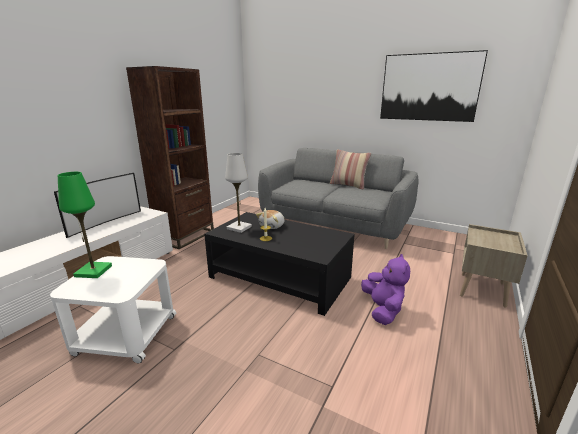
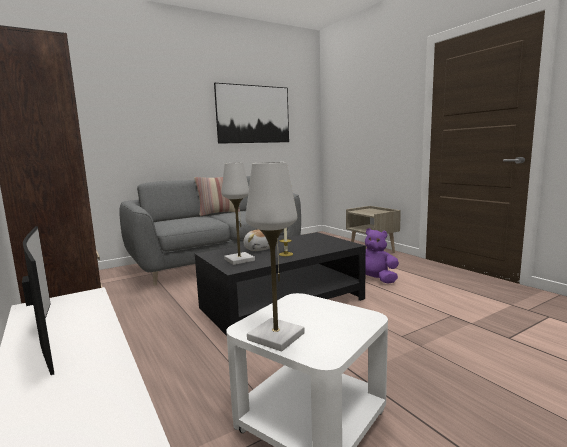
camera: 60 degrees left, 10 degrees down
(93, 271) = (276, 336): green table lamp -> white table lamp

